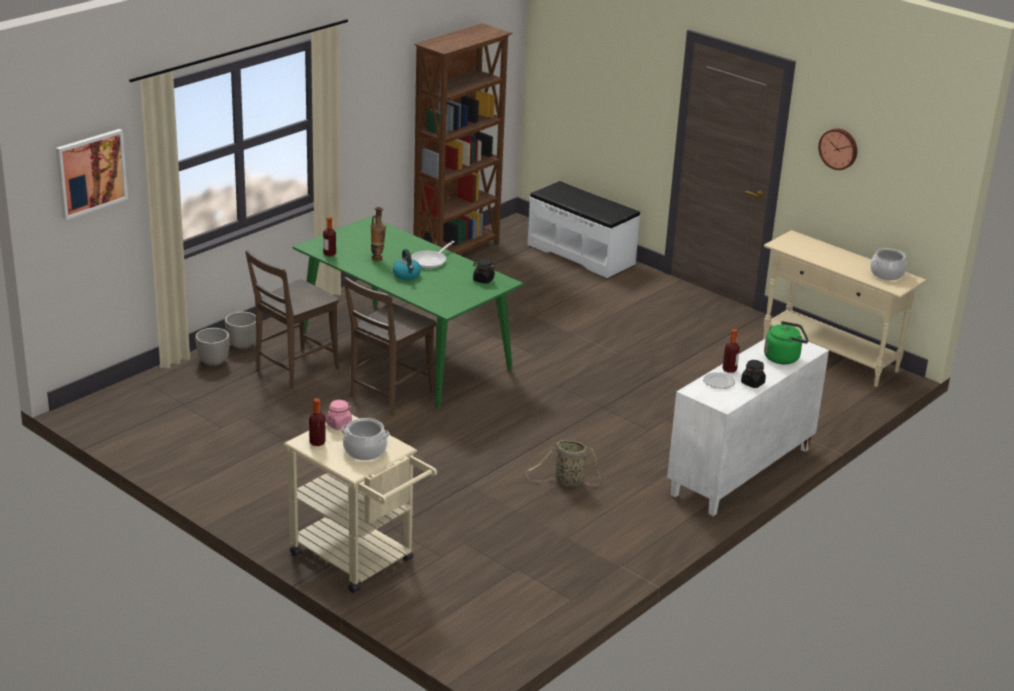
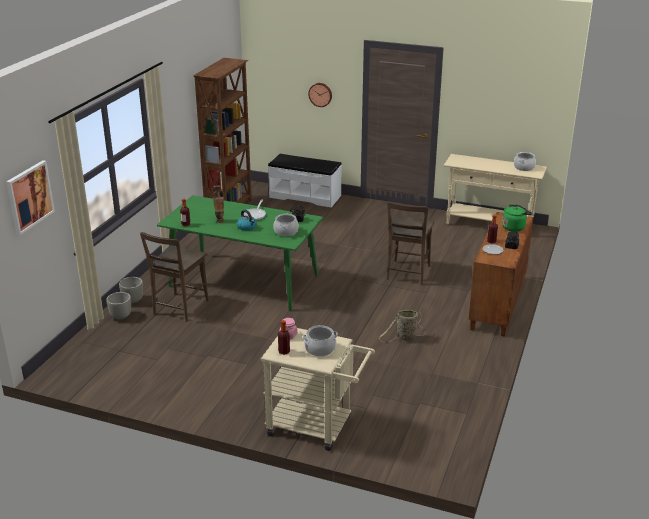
camera: 20 degrees left, 0 degrees up
(388, 396) = (253, 310): brown chair -> brown chair (407, 274)
(453, 292) = (286, 232): none -> cooking pot
(741, 472) = (498, 305): white cabinet -> brown cabinet
(839, 148) = (479, 97): wall clock -> wall clock (320, 94)

